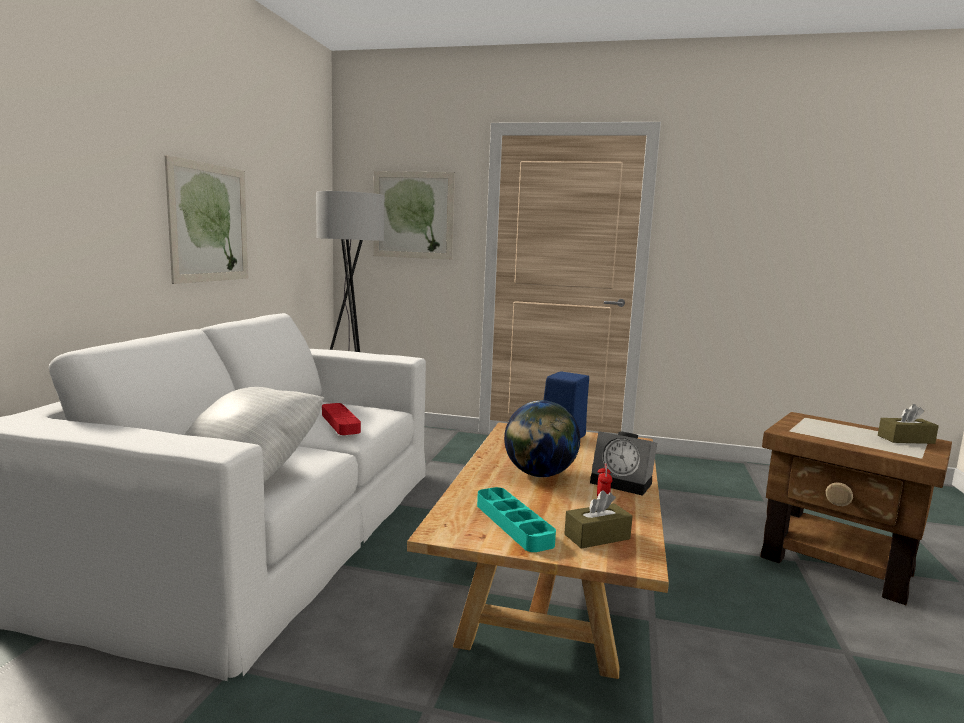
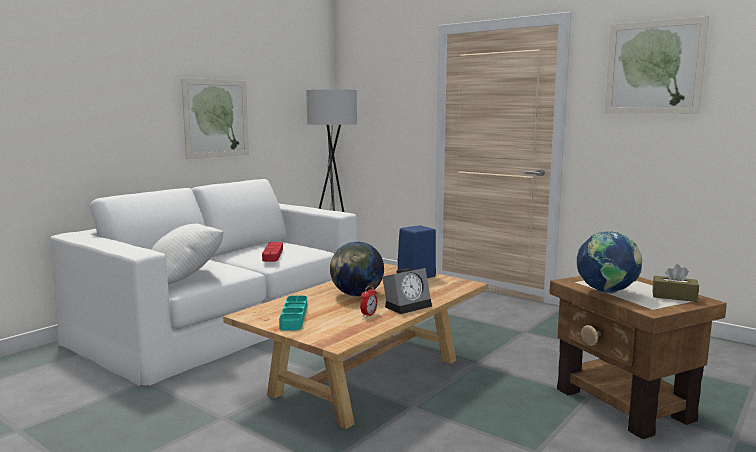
camera: 25 degrees right, 0 degrees up
(413, 215) = (386, 103): picture -> picture (654, 67)
(597, 537) = (333, 329): brown tissue box -> none
(623, 483) = (408, 305): alarm clock -> alarm clock turned 90 degrees counterclockwise
(847, 442) = (606, 293): none -> globe

